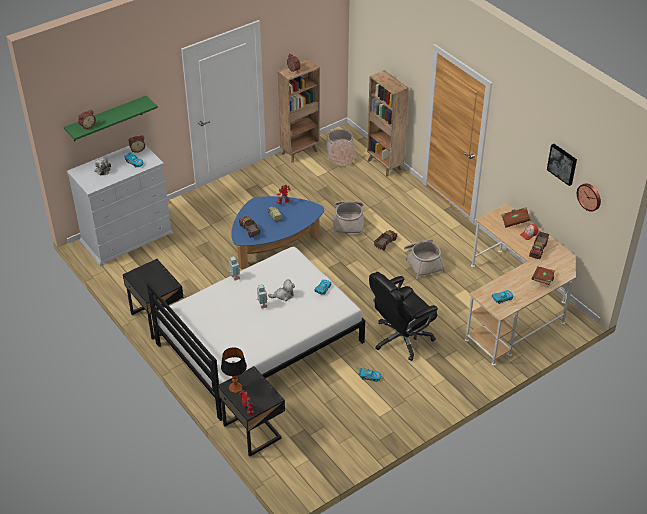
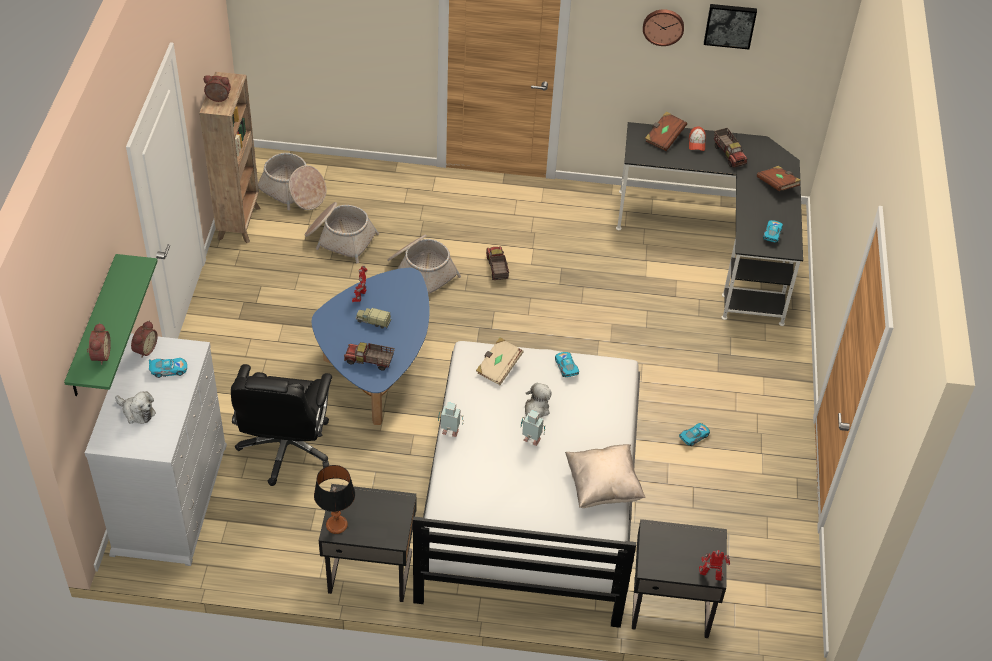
camera: 50 degrees left, 5 degrees up
(235, 388) = (660, 563): table lamp -> table lamp (336, 525)
(264, 345) = (603, 487): none -> beige pillow
(293, 267) = (498, 367): none -> beige book
(384, 165) = (365, 172): brown bookcase -> none
(401, 338) = (664, 368): black office chair -> black office chair (286, 449)
(423, 262) = (565, 261): basket -> basket (340, 239)
(515, 306) = (717, 244): beige desk -> black desk
(589, 196) = (784, 49): wall clock -> wall clock (663, 26)

